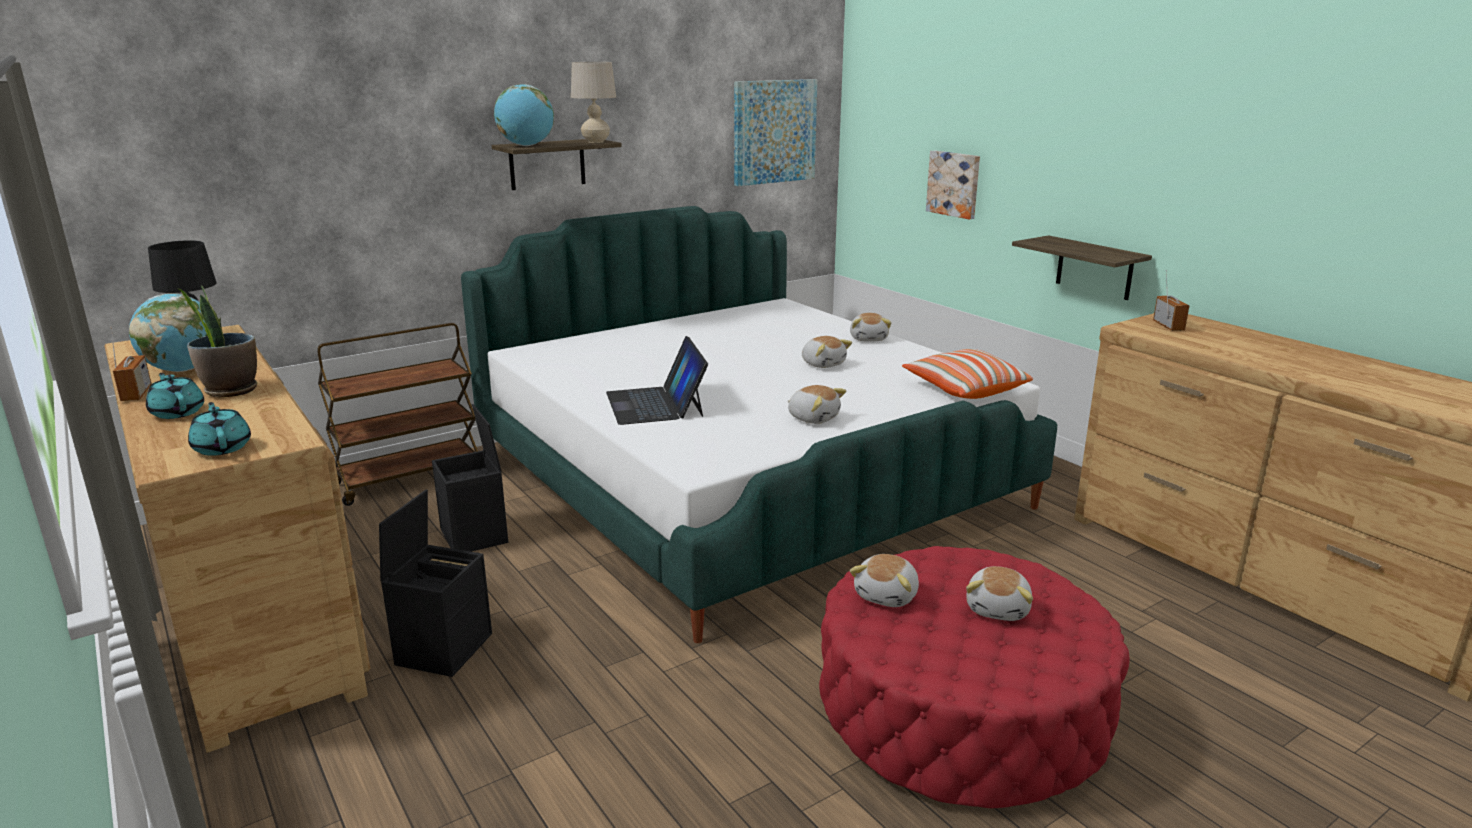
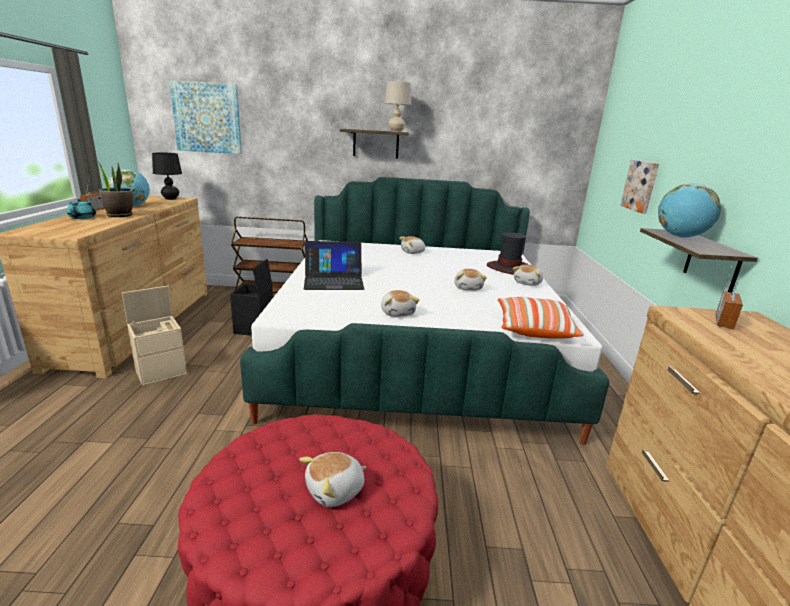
camera: 35 degrees right, 0 degrees up
(222, 447) = (51, 231): turquoise teapot -> none
(444, 647) = (162, 371): black storage box -> beige storage box
(526, 146) = (354, 129): globe -> globe (680, 237)
(655, 404) = (333, 280): laptop -> laptop turned 120 degrees counterclockwise
(774, 131) = (538, 142): picture -> picture (207, 118)
(815, 325) = (509, 268): none -> hat
(887, 595) = (289, 441): plush toy -> plush toy (413, 252)

